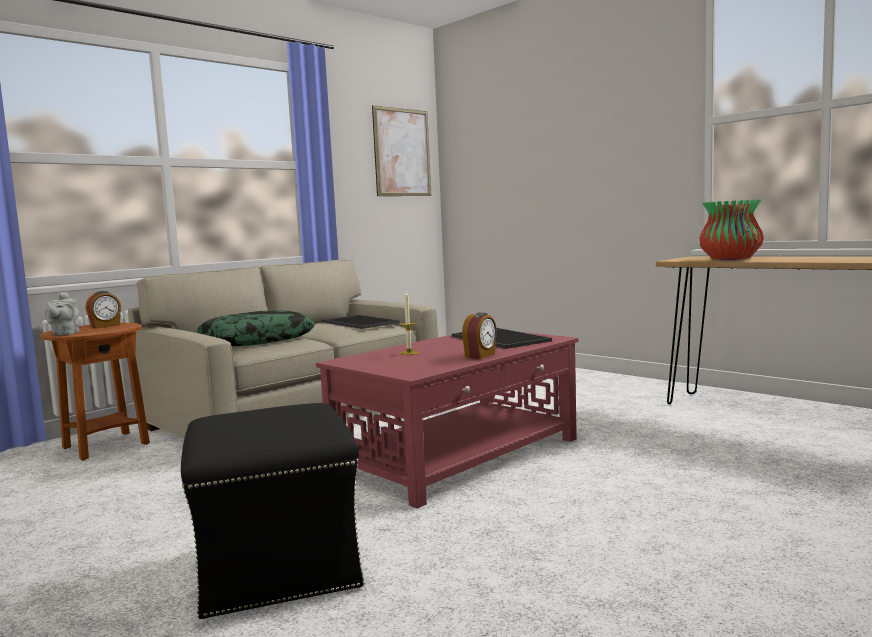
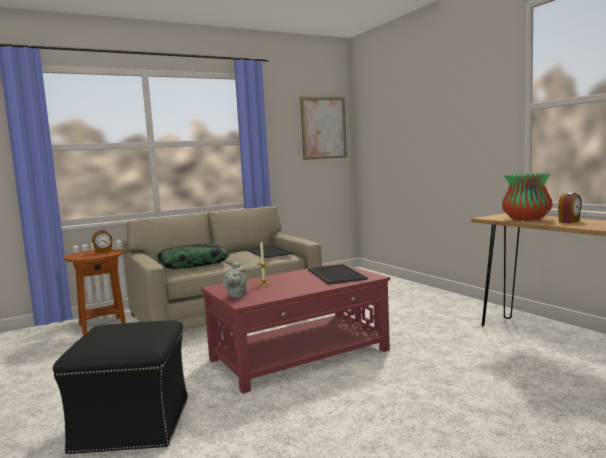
camera: 15 degrees right, 0 degrees up
(64, 334) = (75, 257): grey teapot -> grey teapot (236, 296)
(480, 355) = (304, 289): alarm clock -> alarm clock (569, 221)

